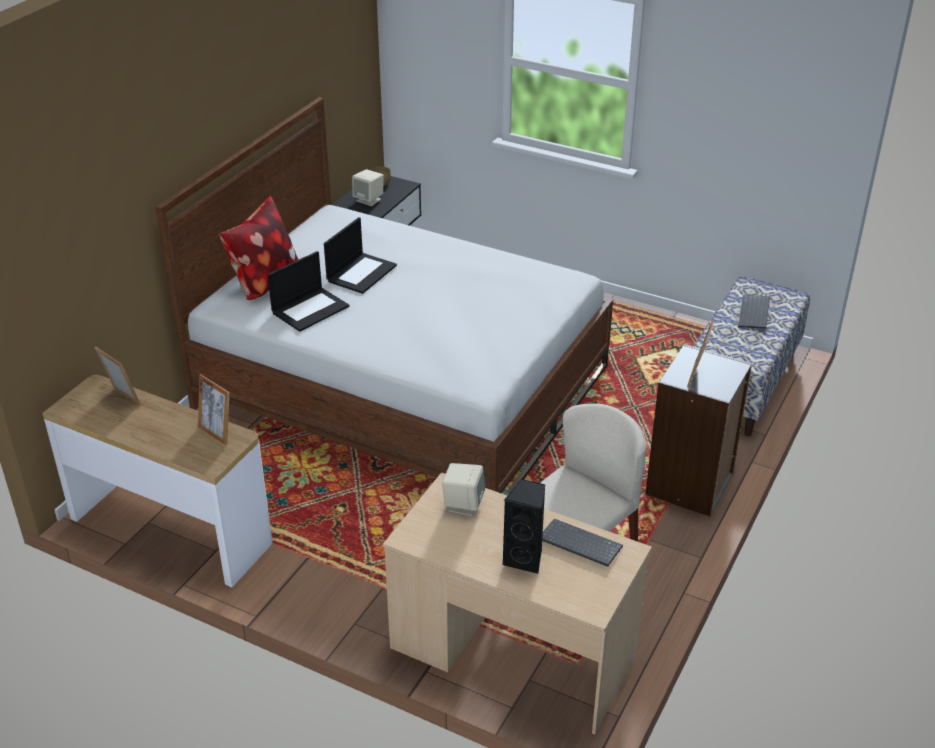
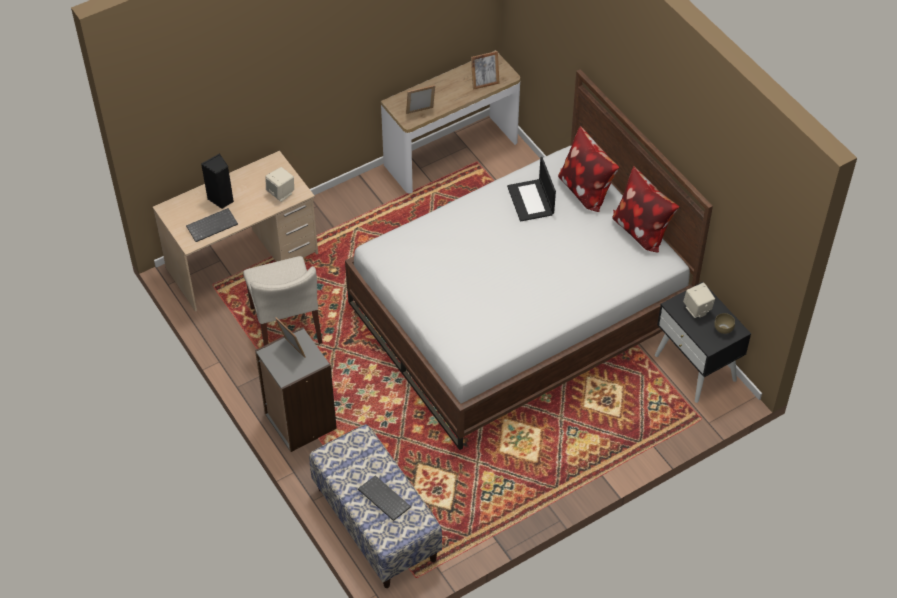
camera: 120 degrees right, 15 degrees up
(299, 235) = (641, 230): none -> pillow
(361, 273) = (561, 244): laptop -> none

